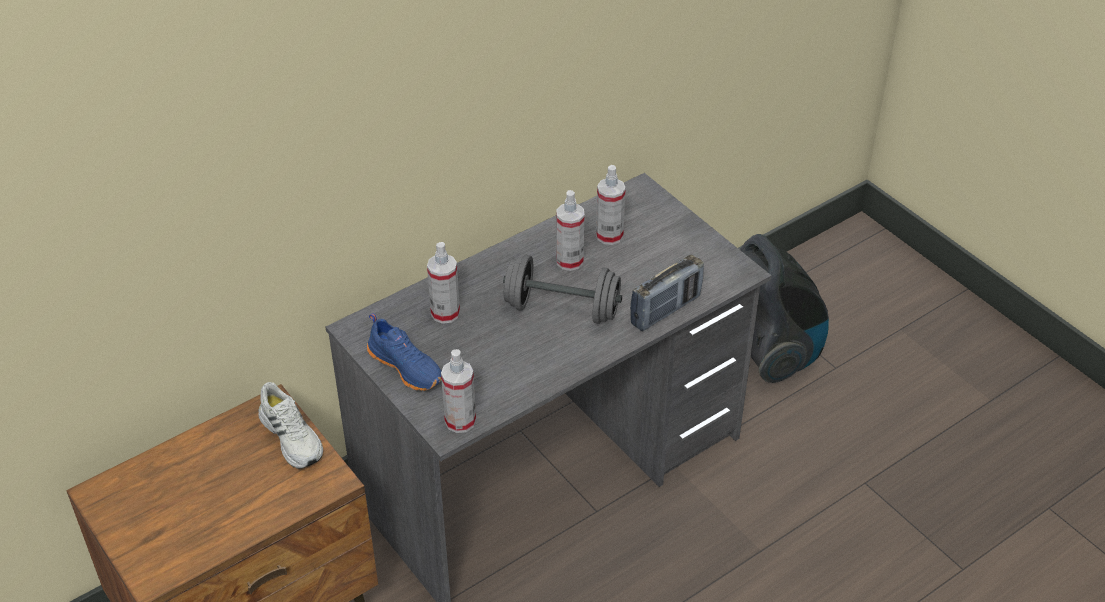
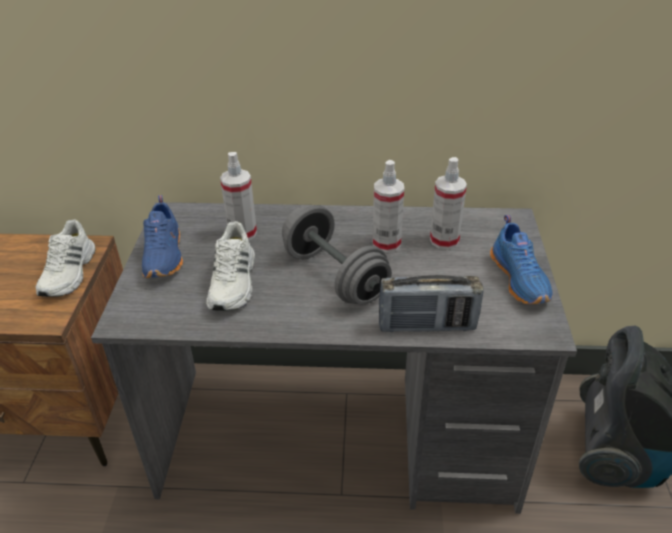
camera: 40 degrees right, 5 degrees down
(460, 421) = (142, 318): spray bottle -> none
(493, 356) = (234, 282): none -> white shoe
(692, 240) = (521, 279): none -> blue shoe

